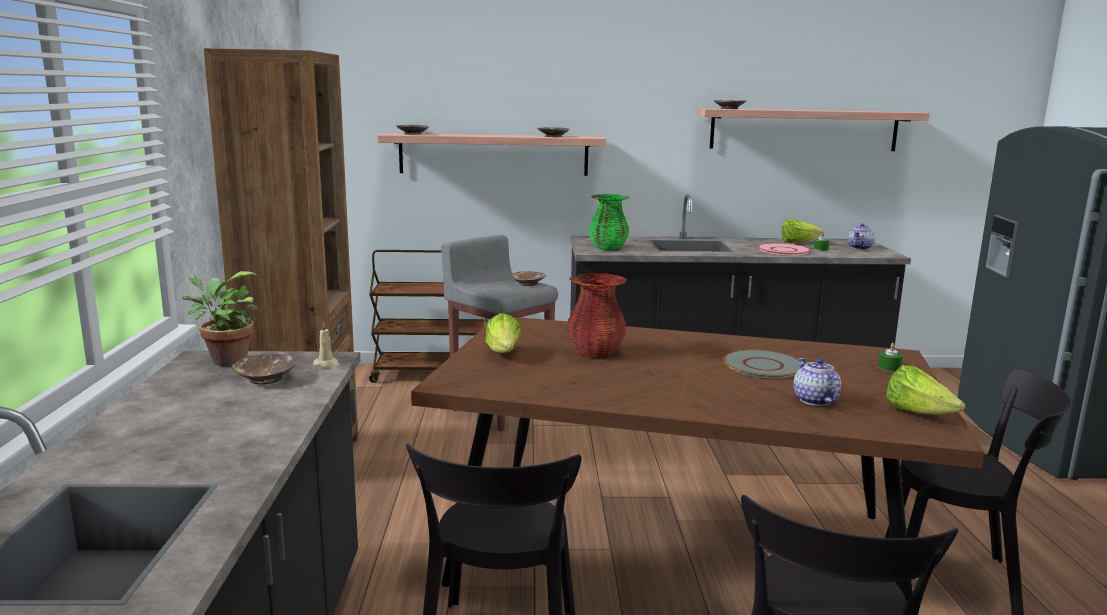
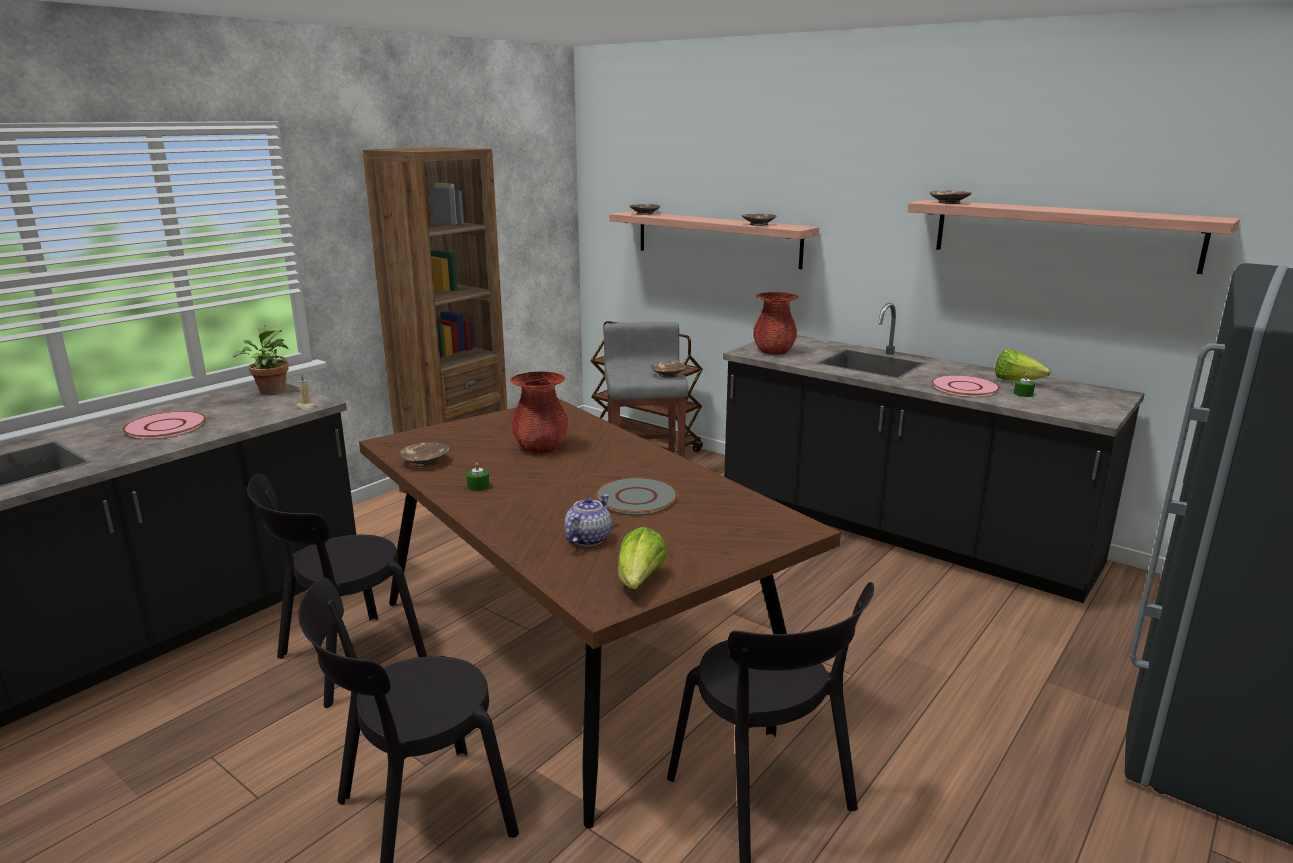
camera: 40 degrees right, 5 degrees up
(200, 424) = (166, 426): none -> pink plate
(265, 378) = (258, 407): brown bowl -> brown bowl (426, 461)
(504, 354) = (478, 430): lettuce -> none
(608, 248) = (774, 351): green vase -> red vase
(860, 248) = (1085, 402): teapot -> none
(889, 367) = (748, 536): green candle -> green candle (478, 486)

